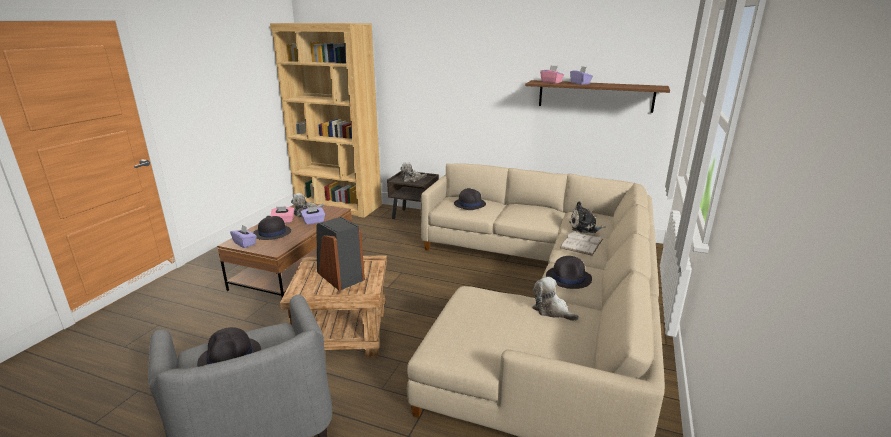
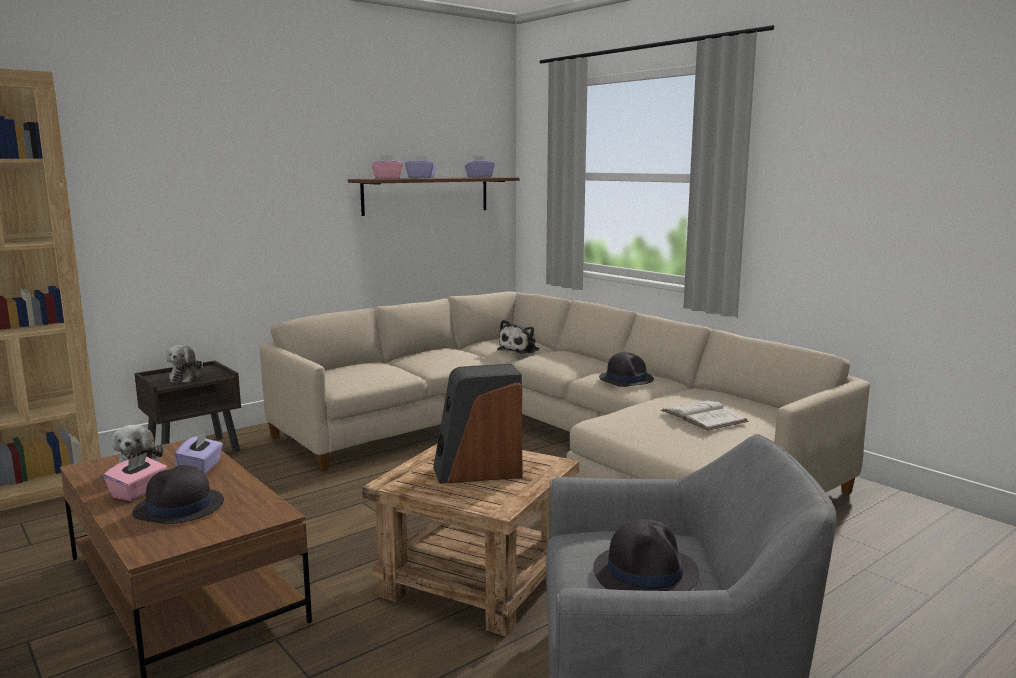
camera: 60 degrees left, 10 degrees down
(245, 243) = (181, 538): purple tissue box -> purple tissue box (479, 177)
(469, 204) = (361, 371): black hat -> none
(551, 310) = (683, 399): plush toy -> none
(581, 243) = (559, 358): white book -> white book (703, 416)

